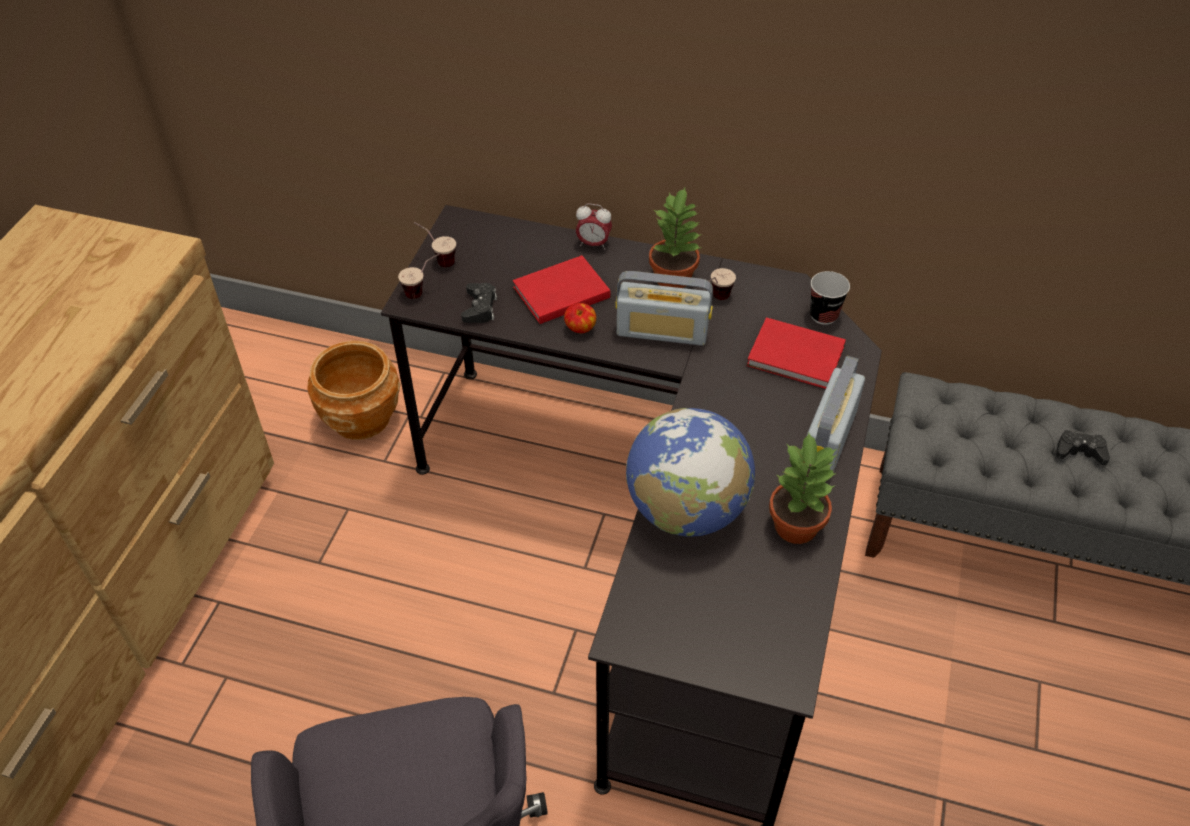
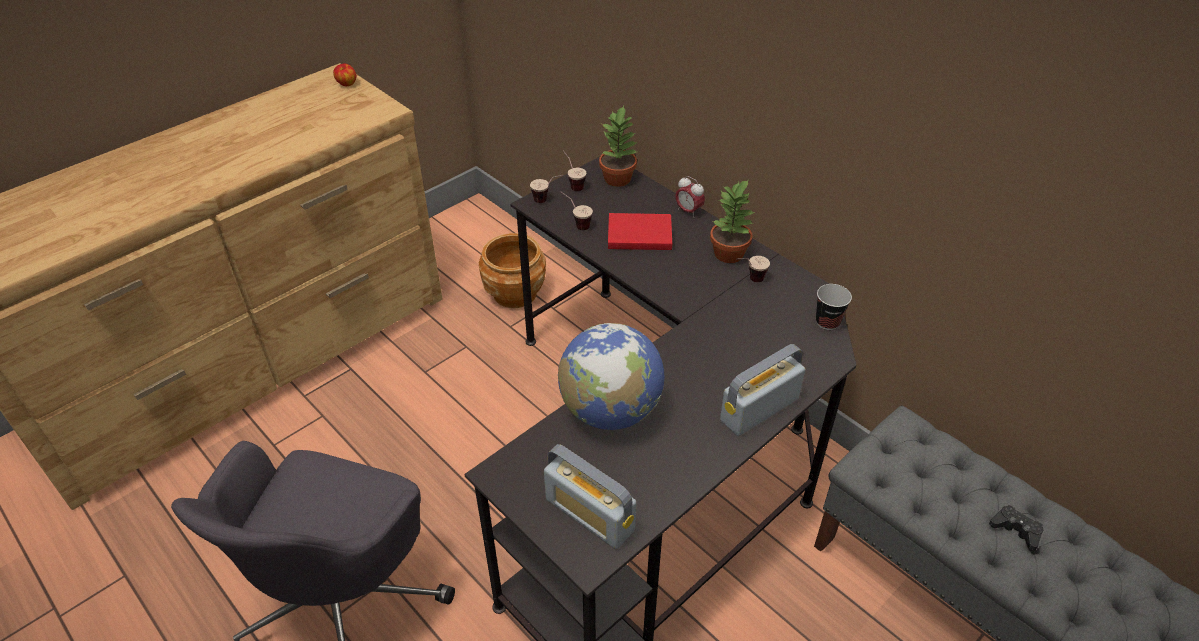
camera: 30 degrees right, 5 degrees down
(480, 307) = (576, 224): black game controller -> cup
(580, 329) = (633, 262): apple -> apple (347, 84)
(662, 331) = (691, 286): radio -> radio (590, 515)
(797, 358) = (781, 343): red book -> none
(797, 525) = (684, 458): potted plant -> potted plant (618, 179)

